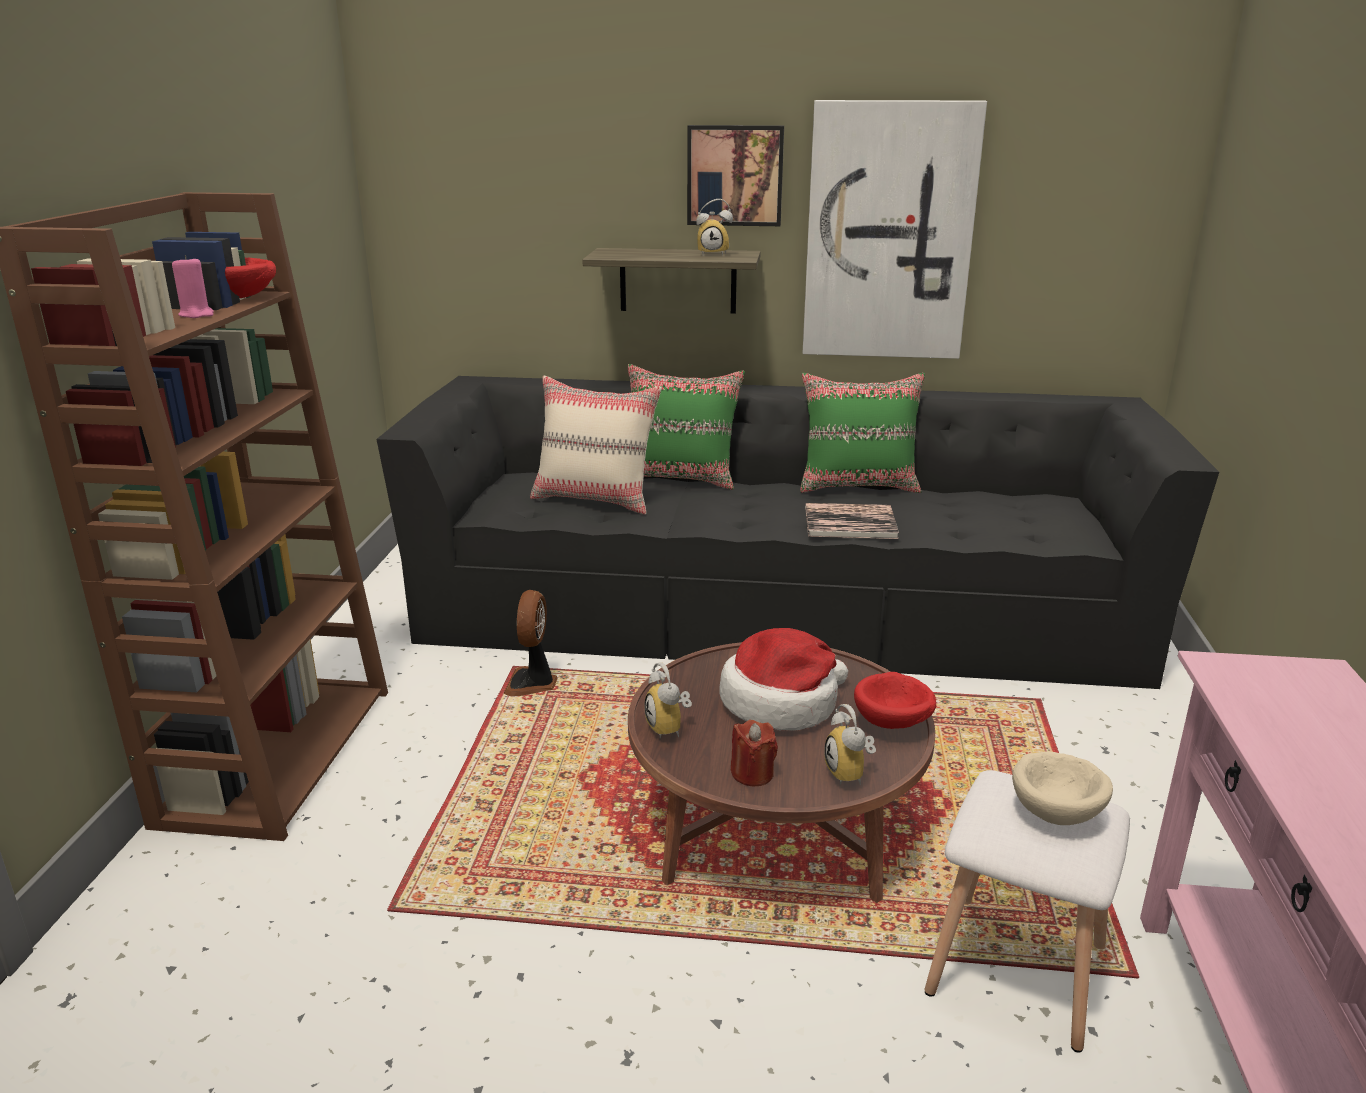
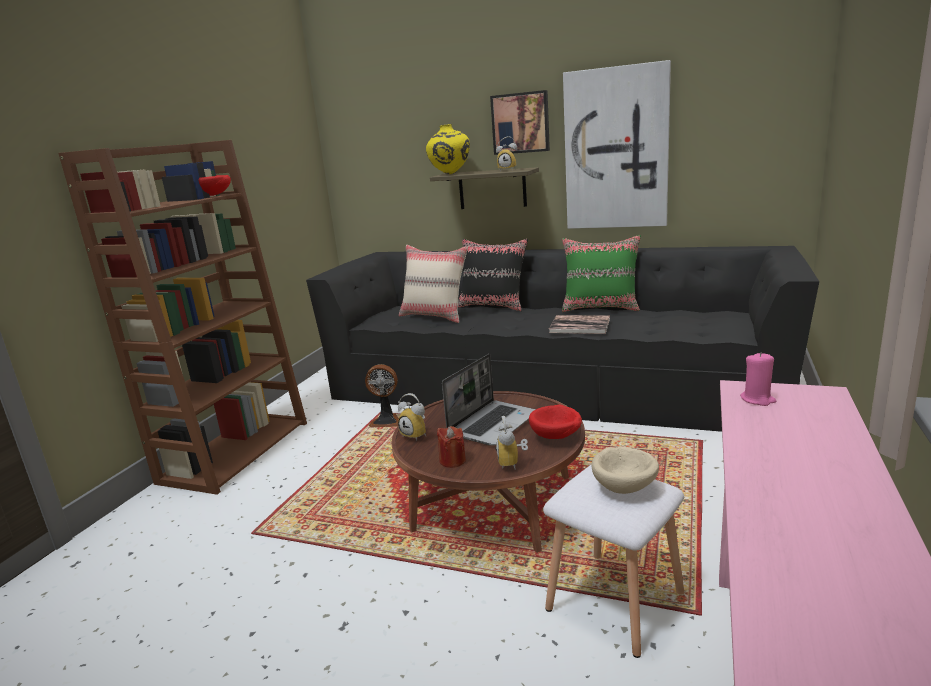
camera: 15 degrees right, 5 degrees down
(196, 315) = (179, 202): pink candle -> pink candle (757, 399)
(532, 684) = (386, 421): fan -> fan turned 105 degrees counterclockwise
(613, 254) = (450, 174): none -> yellow vase
(670, 728) = (417, 434): alarm clock -> alarm clock turned 45 degrees counterclockwise
(680, 478) = (493, 306): green pillow -> black pillow
(781, 702) = (493, 423): hat -> laptop

